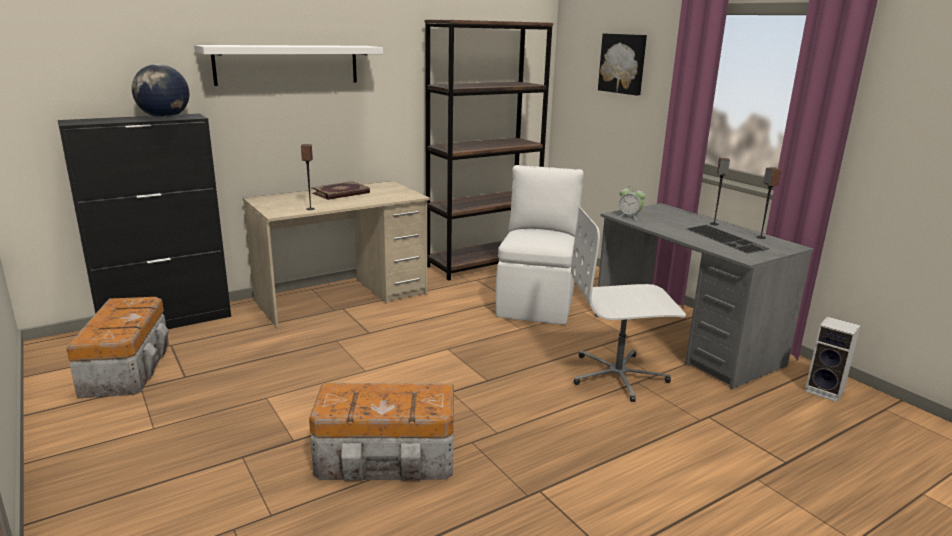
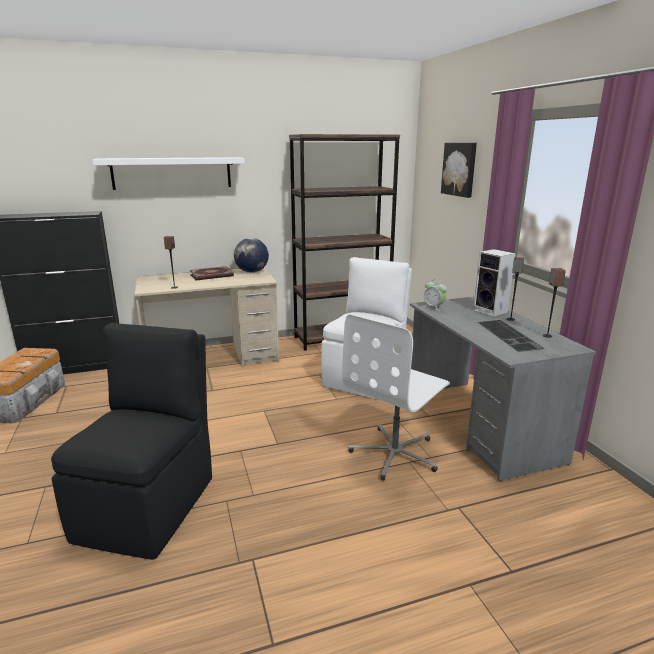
camera: 15 degrees right, 0 degrees up
(164, 118) = (68, 214): globe -> globe (251, 272)
(388, 458) = (149, 505): storage box -> black chair
(618, 376) = (395, 453): white office chair -> white office chair turned 60 degrees counterclockwise
(826, 391) = (599, 497): speaker -> speaker (491, 311)

